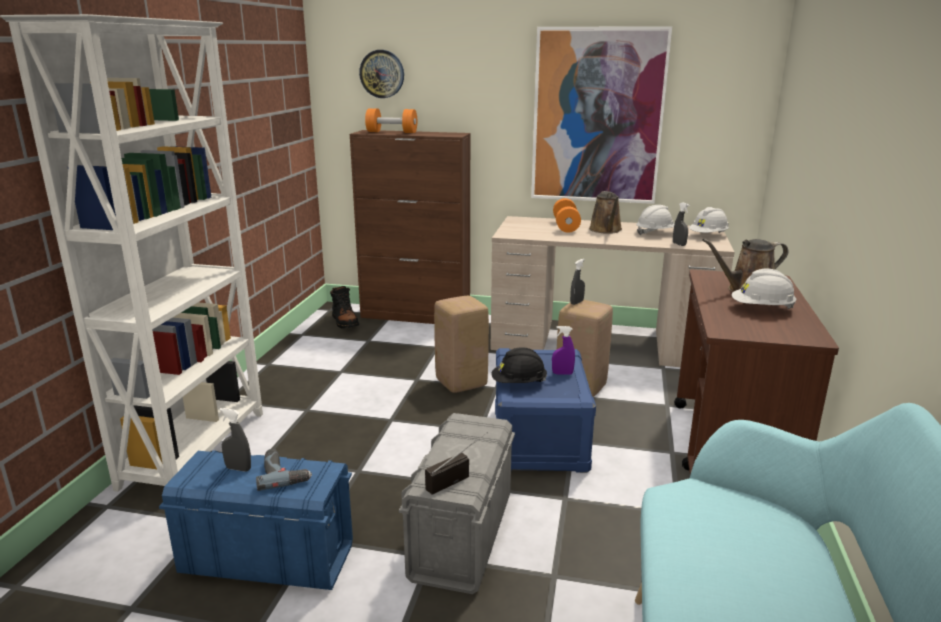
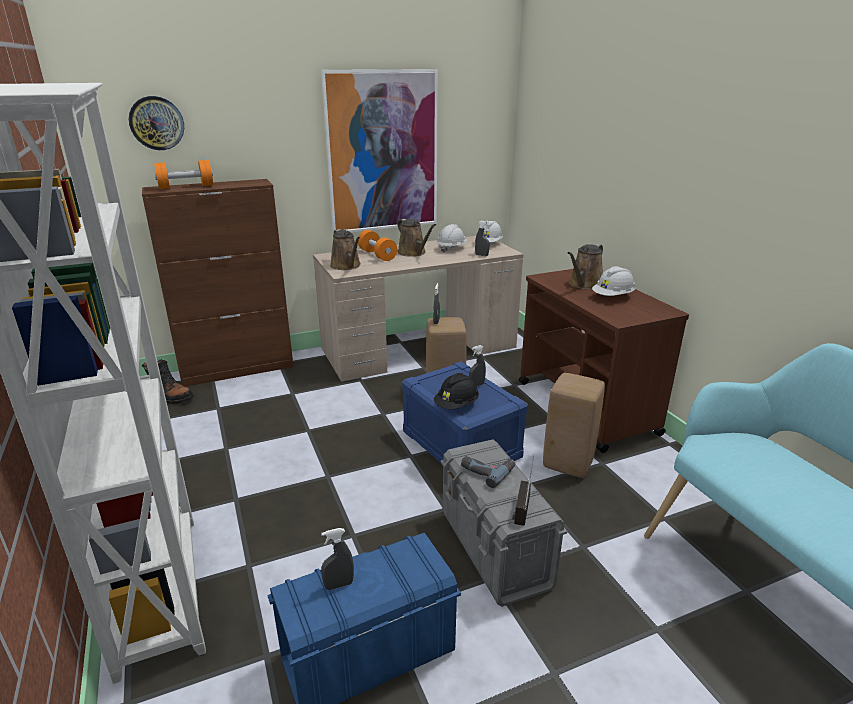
camera: 35 degrees left, 5 degrees up
(284, 473) = (387, 568): power drill -> power drill (487, 470)
(460, 383) = (349, 420): beige stool -> beige stool (567, 463)
(520, 230) = (346, 266): none -> brown watering can
(562, 373) = (476, 385): purple spray bottle -> grey spray bottle

